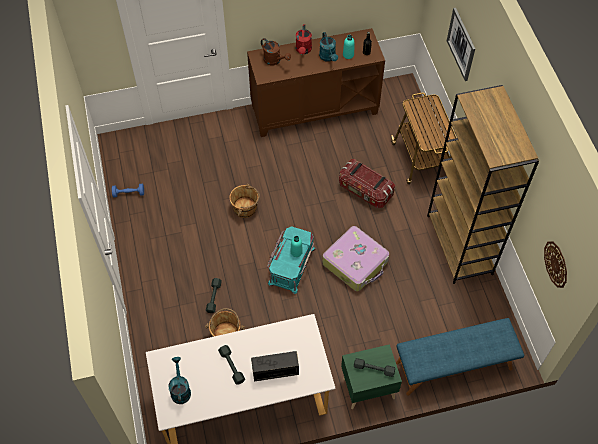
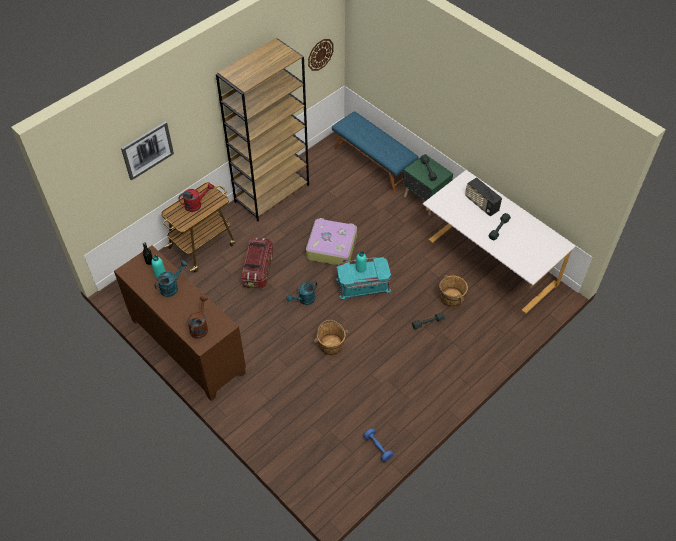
camera: 120 degrees left, 5 degrees down
(180, 389) = (540, 248): turquoise watering can -> turquoise watering can (304, 300)
(303, 50) = (173, 310): red watering can -> red watering can (196, 204)

